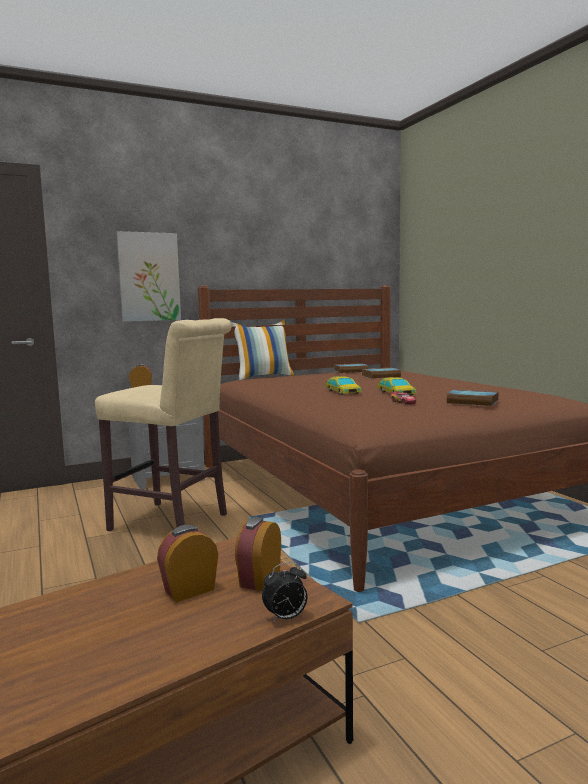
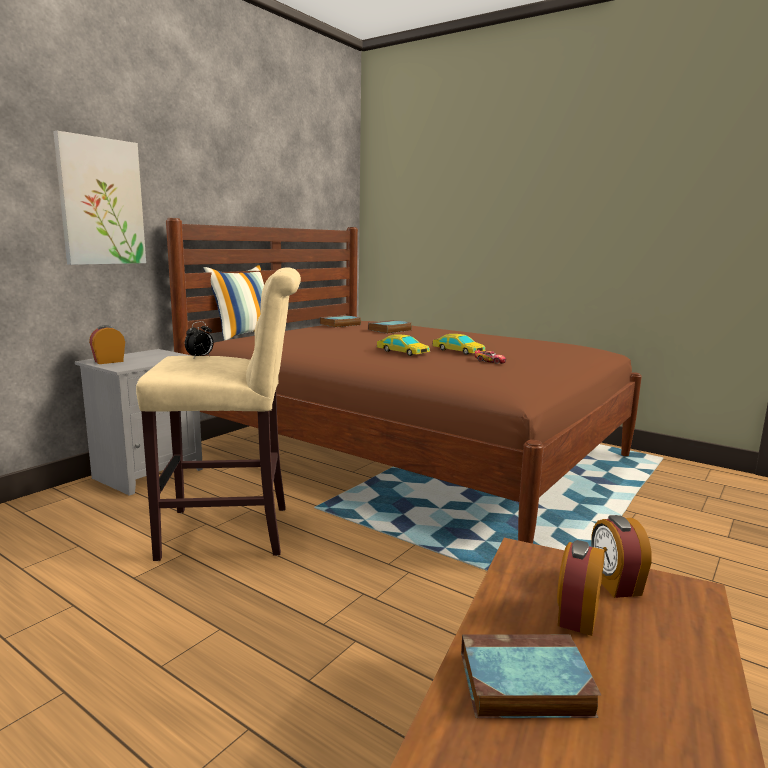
camera: 30 degrees left, 5 degrees up
(286, 618) = (710, 618): alarm clock -> alarm clock (200, 357)
(470, 402) = (543, 357): book -> book (522, 684)

